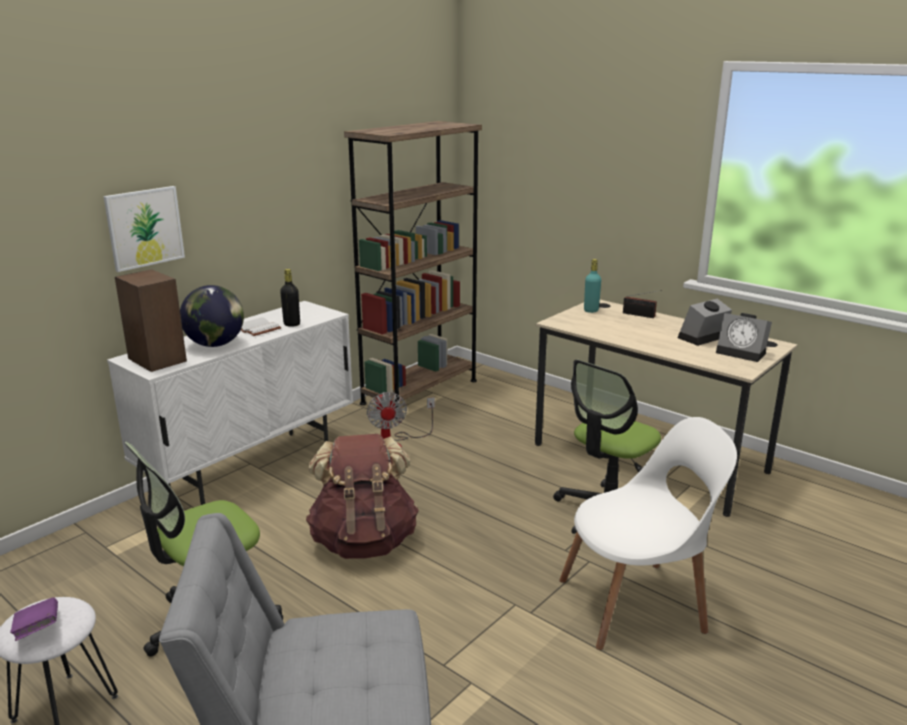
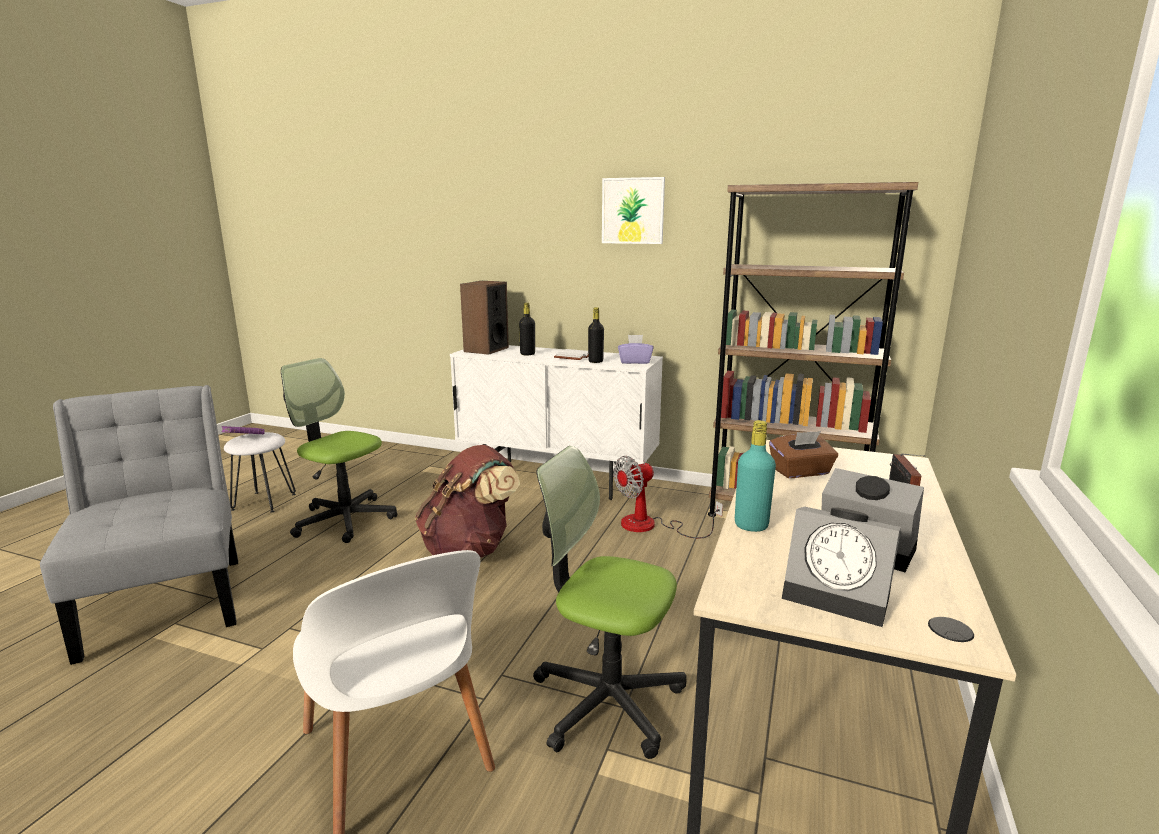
camera: 70 degrees right, 5 degrees down
(144, 227) = (524, 252): picture -> picture (633, 211)
(215, 345) = (527, 354): globe -> black bottle
(313, 312) = (634, 362): none -> purple tissue box
(591, 310) = (861, 460): turquoise bottle -> turquoise bottle (751, 526)
(602, 326) = (801, 472): none -> brown tissue box
(743, 352) = (840, 595): alarm clock -> alarm clock turned 75 degrees counterclockwise

